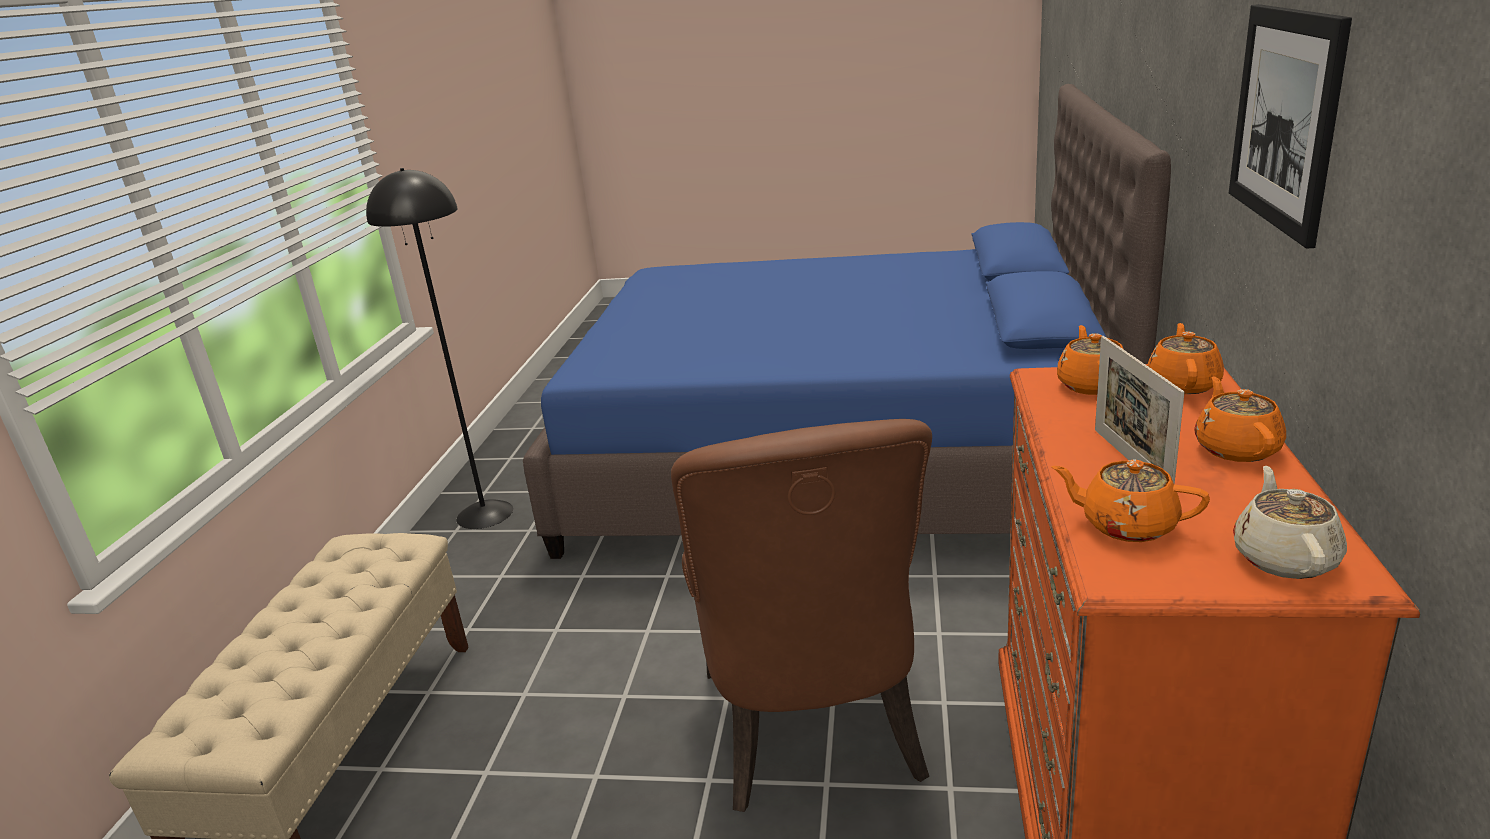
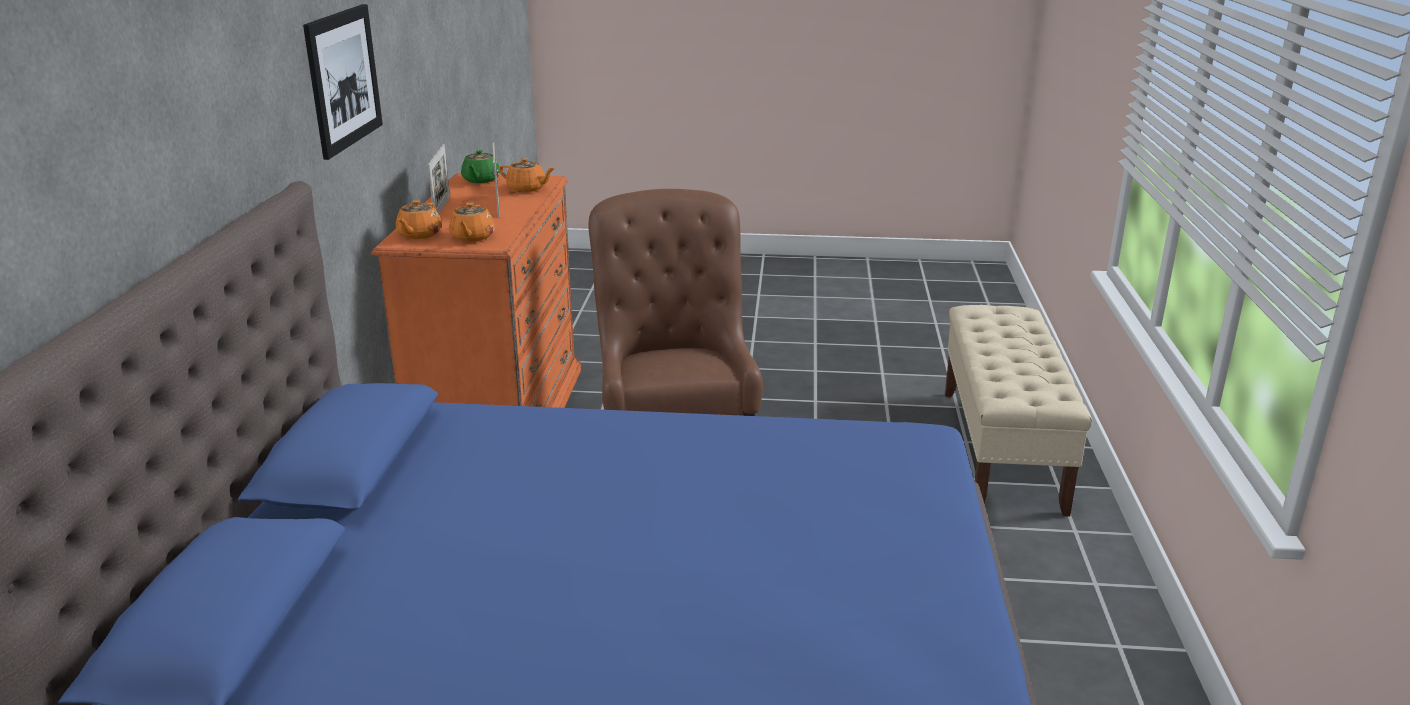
camera: 175 degrees right, 0 degrees up
(485, 513) = (1104, 672): black floor lamp -> none
(1236, 448) = (442, 208): orange teapot -> picture frame
(1284, 558) = (481, 180): beige teapot -> green teapot

